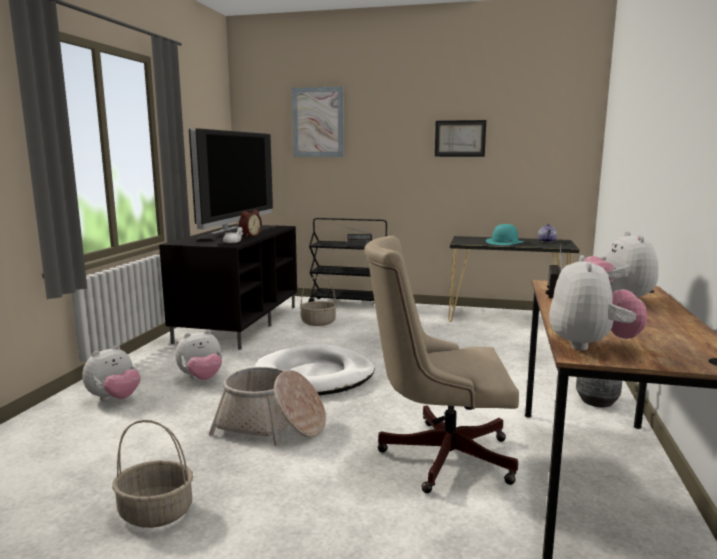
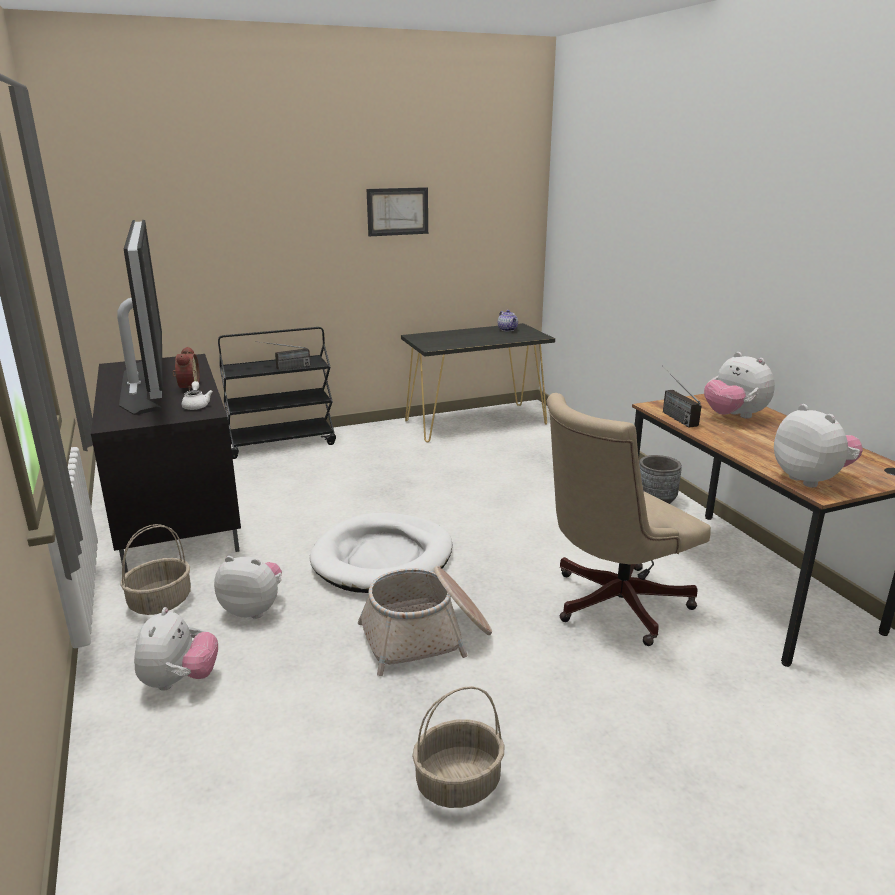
camera: 35 degrees left, 10 degrees up
(201, 378) = (253, 609): plush toy -> plush toy turned 105 degrees counterclockwise
(318, 122) = (198, 193): picture -> none
(319, 322) = (282, 481): basket -> basket (161, 601)
(504, 242) = (472, 338): turquoise hat -> none

